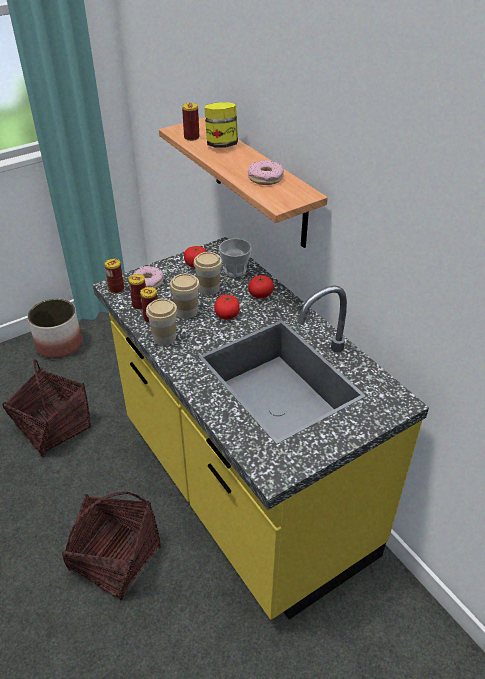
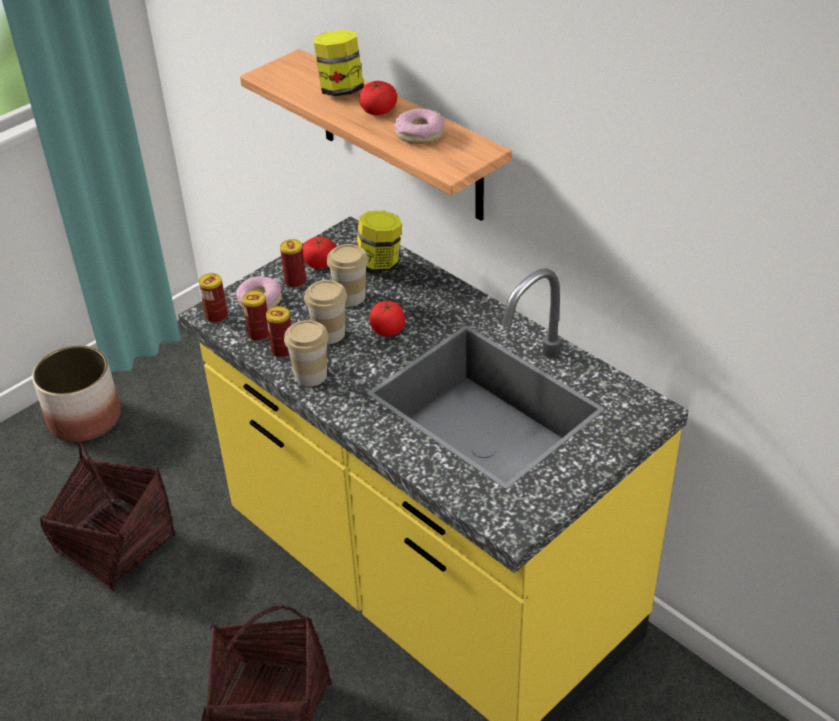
camera: 10 degrees left, 0 degrees up
(191, 137) = (293, 83): can -> can (295, 282)
(235, 271) = (379, 265): cup -> jar
(260, 294) = (426, 293): tomato -> tomato (378, 111)

